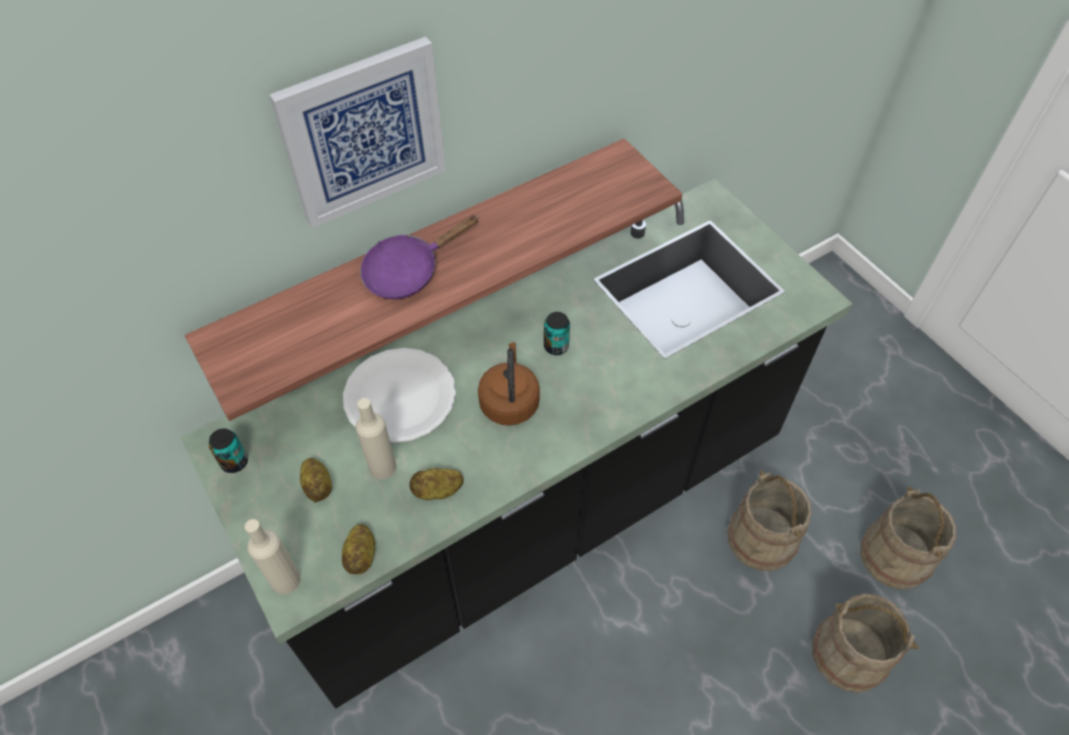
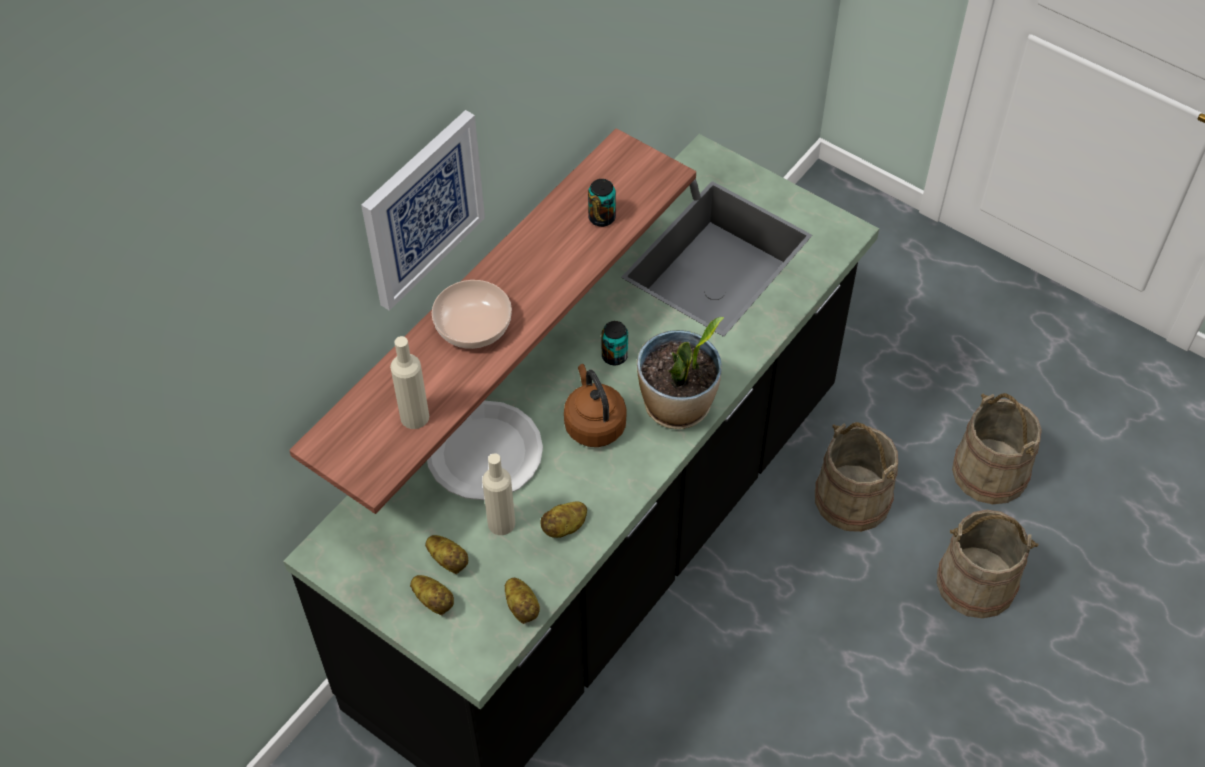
camera: 20 degrees left, 0 degrees up
(234, 462) = (353, 565): can -> can (602, 218)
(285, 580) = (462, 651): beige bottle -> beige bottle (414, 417)
(286, 520) = (434, 600): none -> potato
(408, 271) = (472, 324): purple frying pan -> bowl
(594, 409) = (677, 406): none -> potted plant

